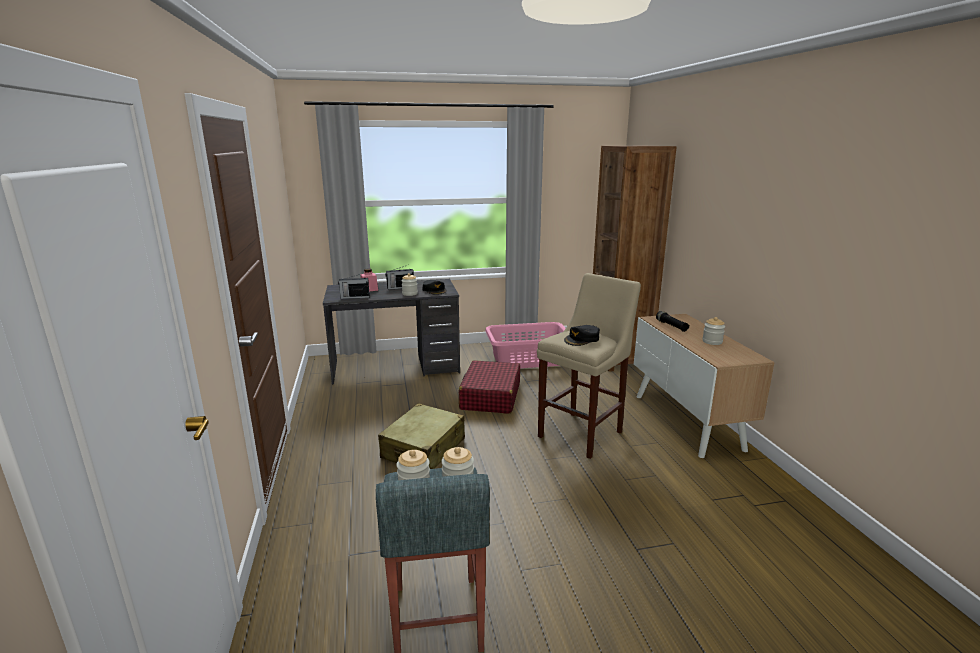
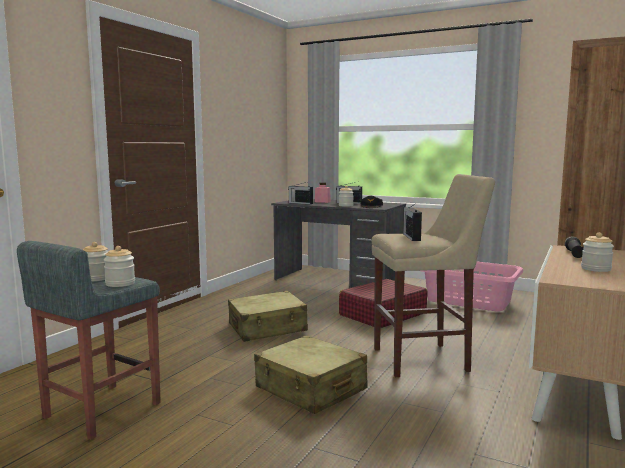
camera: 40 degrees right, 10 degrees down
(557, 498) = (310, 389): none -> beige suitcase
(582, 339) = (411, 237): black cap -> radio

